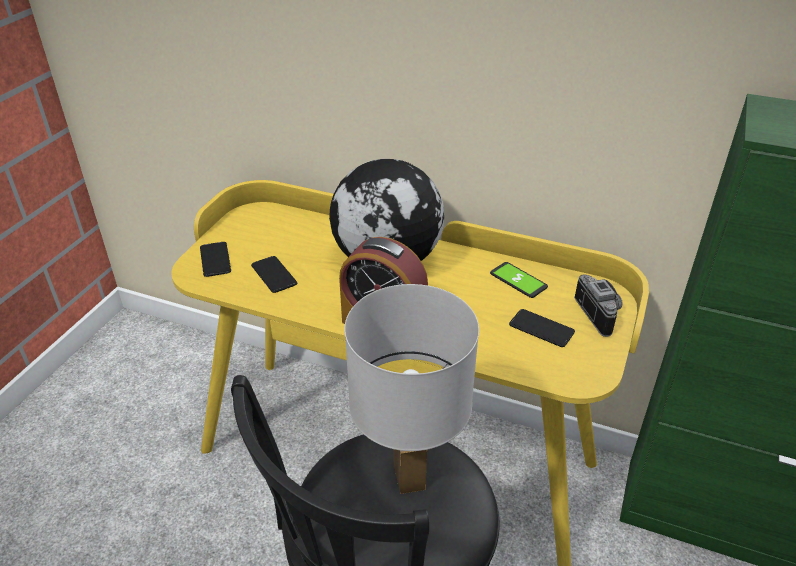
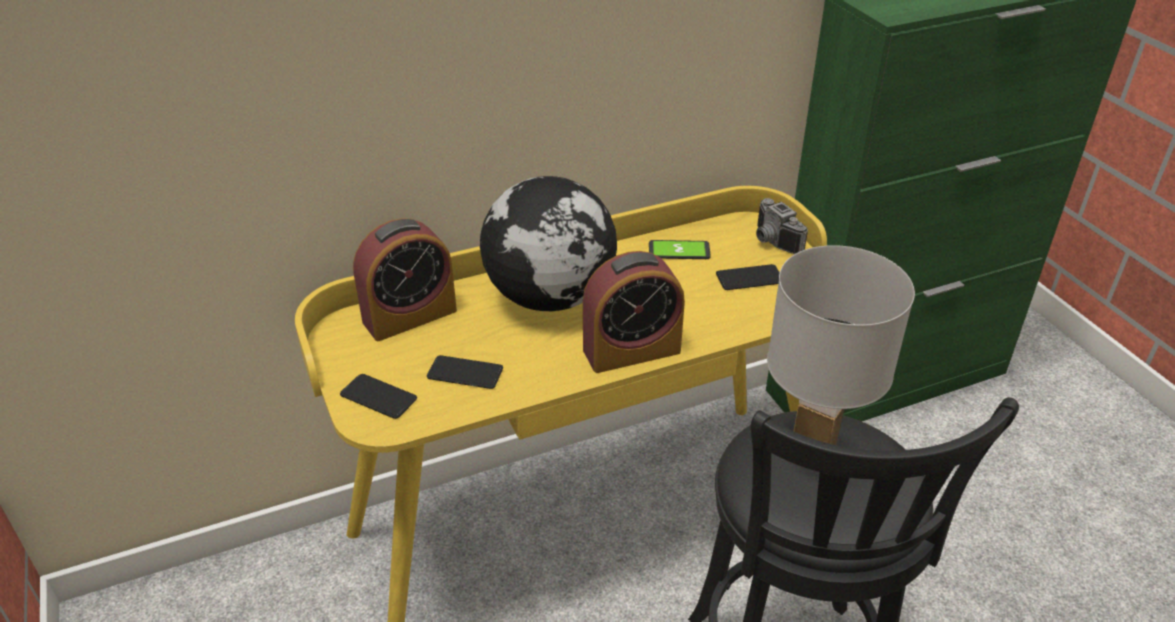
camera: 45 degrees left, 0 degrees up
(296, 226) = (409, 316): none -> alarm clock
(601, 314) = (772, 242): camera -> camera turned 150 degrees counterclockwise

